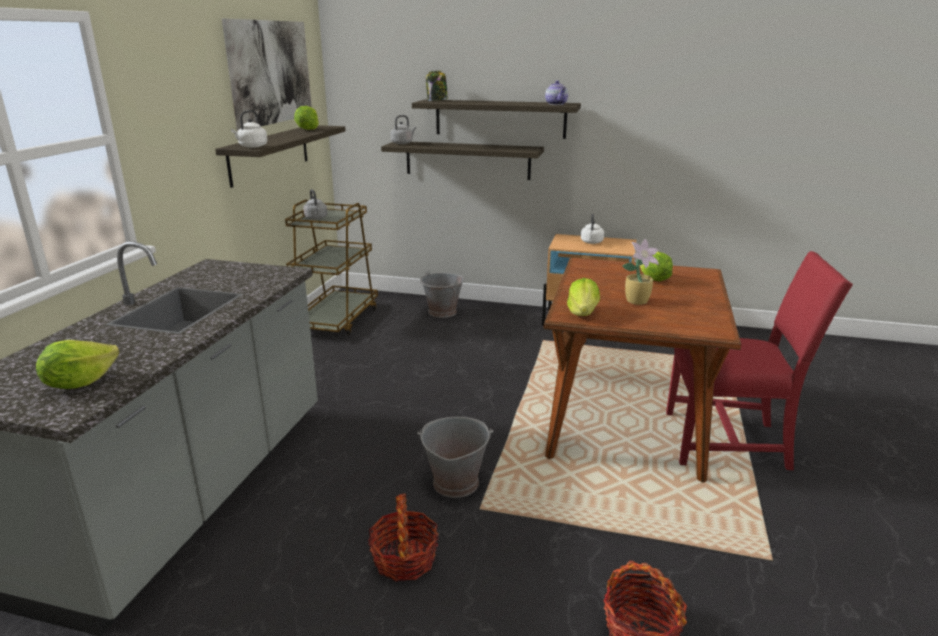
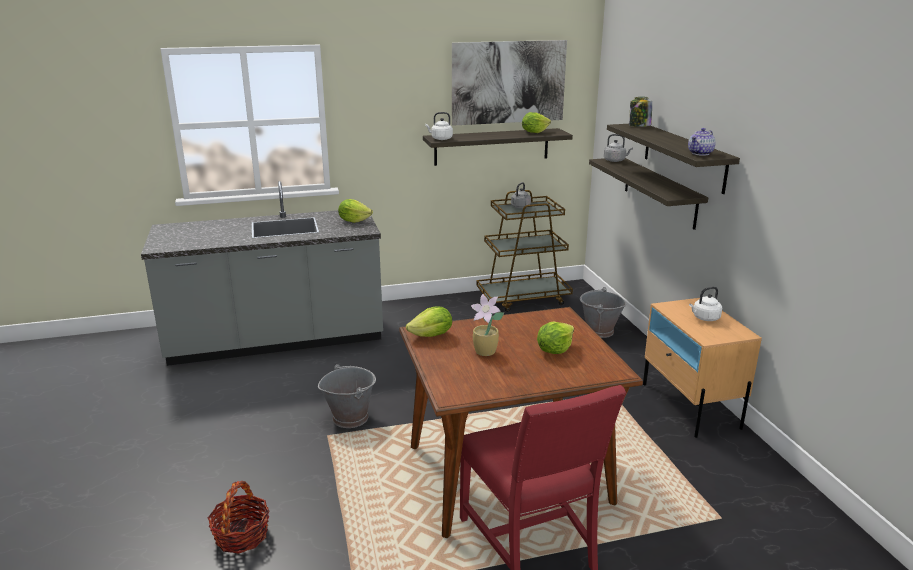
camera: 60 degrees right, 0 degrees up
(79, 383) = (185, 240): lettuce -> lettuce (354, 221)
(404, 559) = (261, 425): basket -> none

